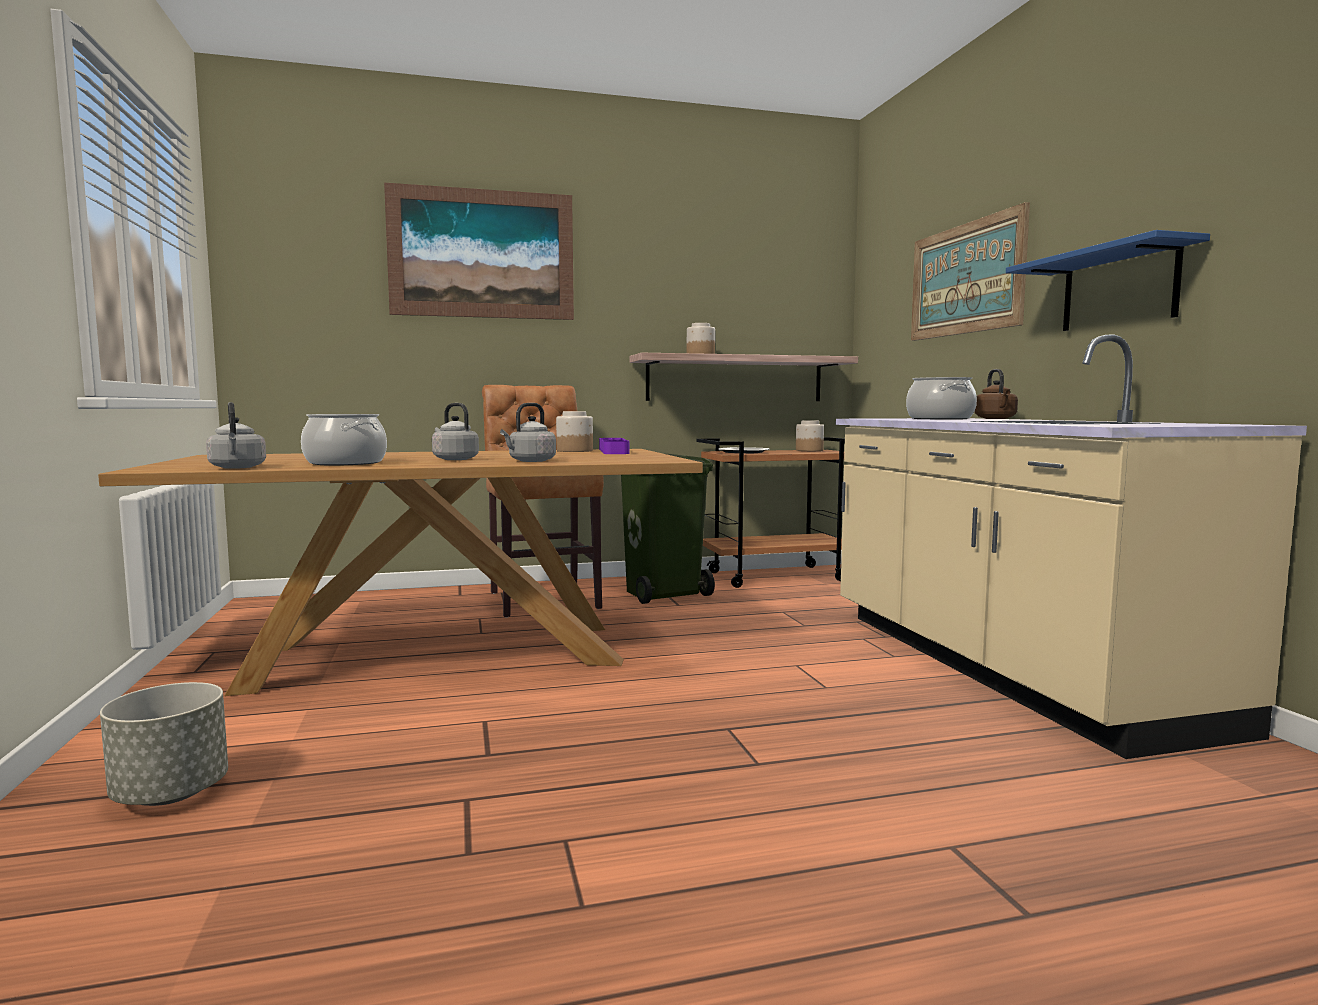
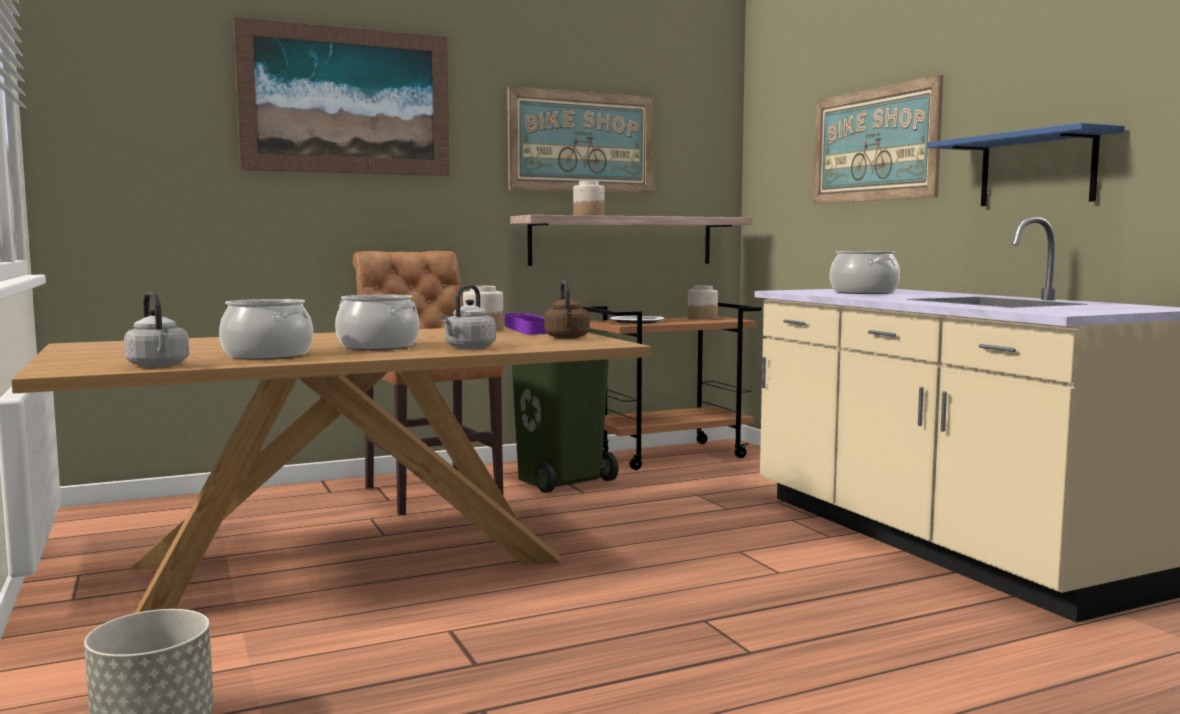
camera: 10 degrees left, 0 degrees up
(454, 459) = (377, 346): grey kettle -> cooking pot
(697, 289) = (582, 142): none -> picture
(996, 418) = (915, 291): brown kettle -> brown kettle (567, 337)

